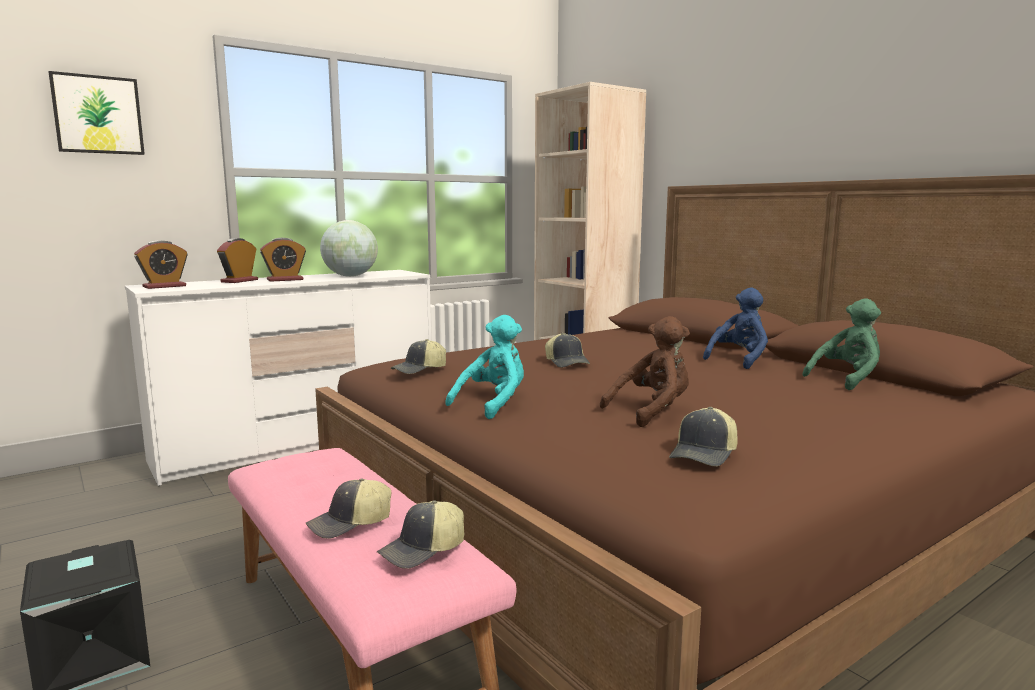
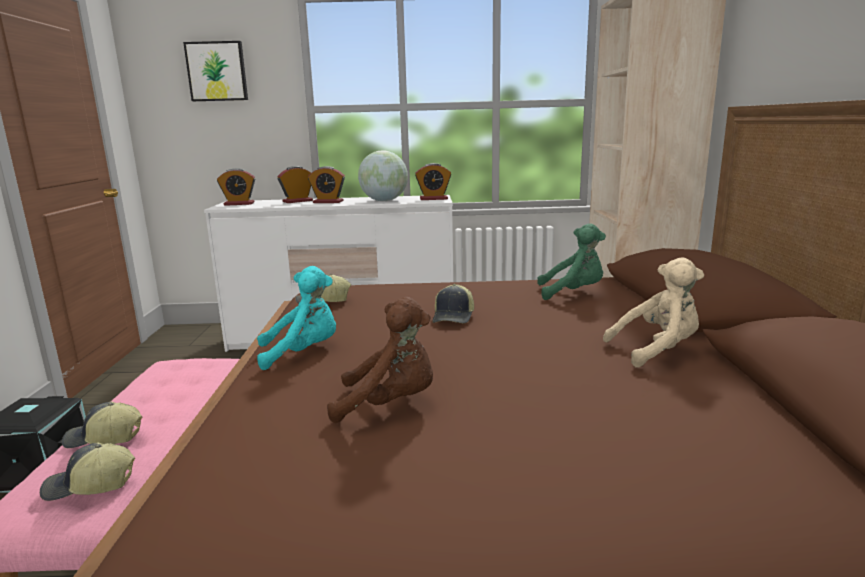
camera: 35 degrees right, 5 degrees up
(399, 272) = (433, 199): none -> alarm clock
(705, 455) = (301, 487): cap -> none
(739, 360) = (657, 351): blue plush toy -> beige plush toy
(847, 379) = (751, 421): green plush toy -> green plush toy (573, 293)

